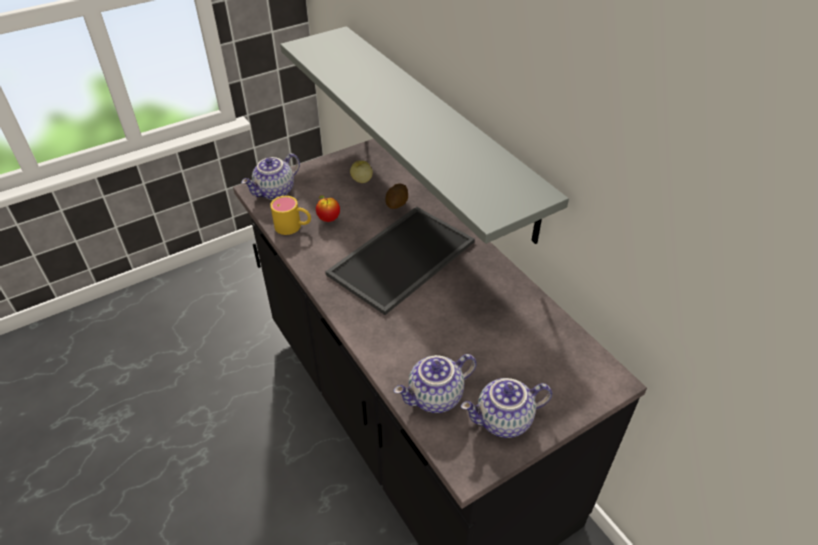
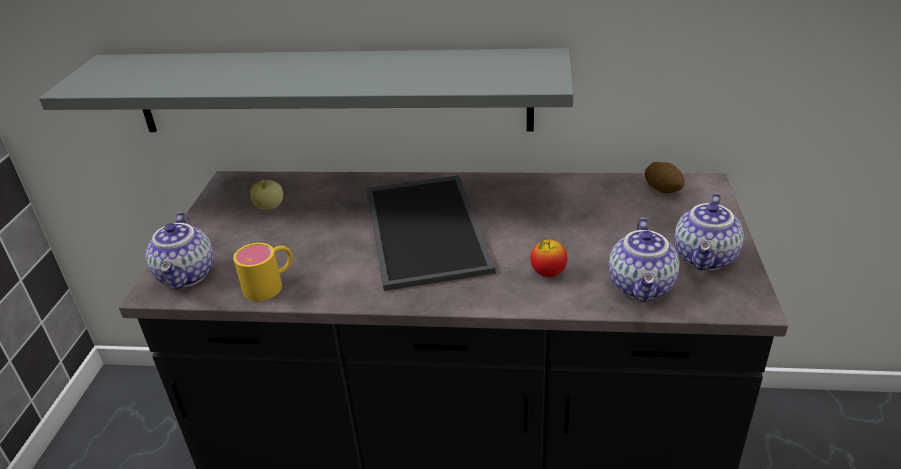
camera: 50 degrees left, 10 degrees down
(328, 219) = (296, 253): apple -> apple (548, 273)
(397, 204) = (341, 200): potato -> potato (663, 188)

